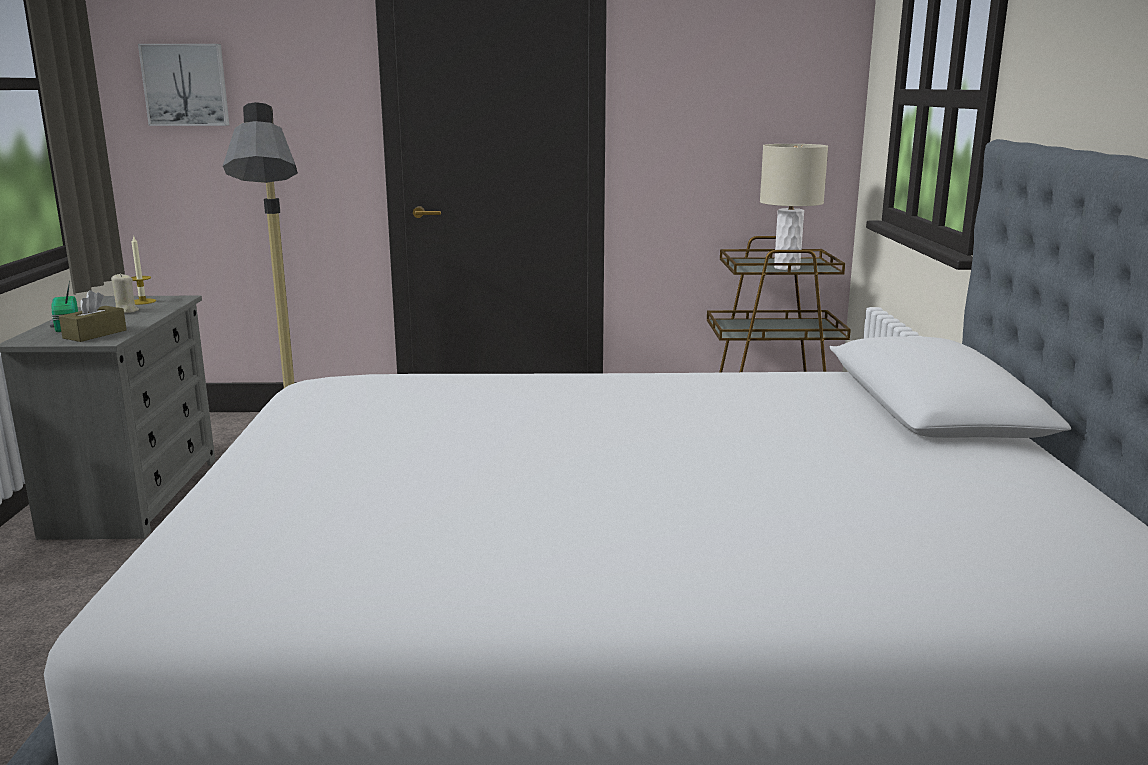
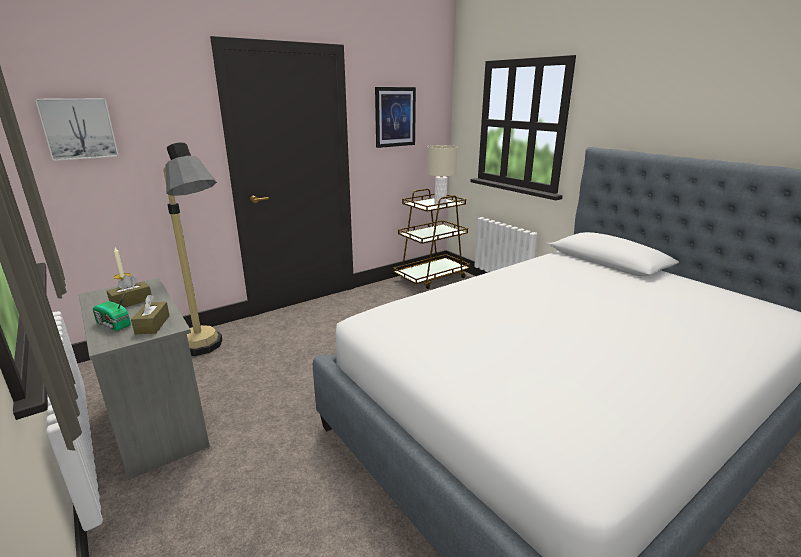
camera: 35 degrees left, 5 degrees up
(125, 311) = (131, 301): beige candle -> brown tissue box
(716, 85) = (395, 117): none -> picture

